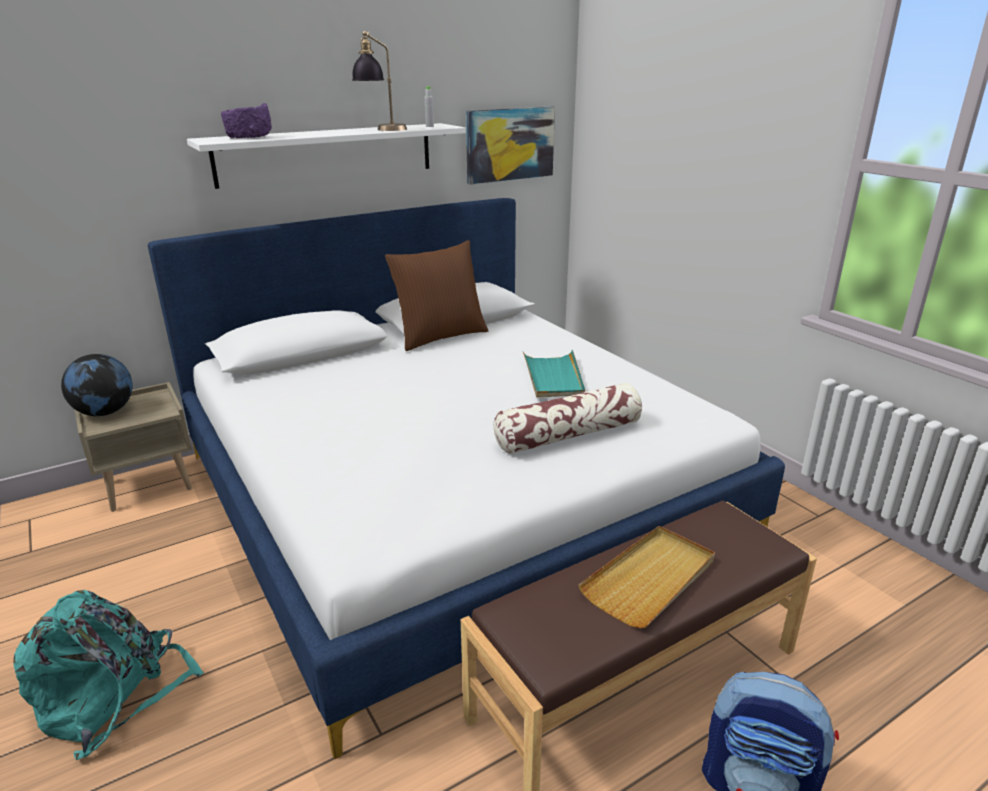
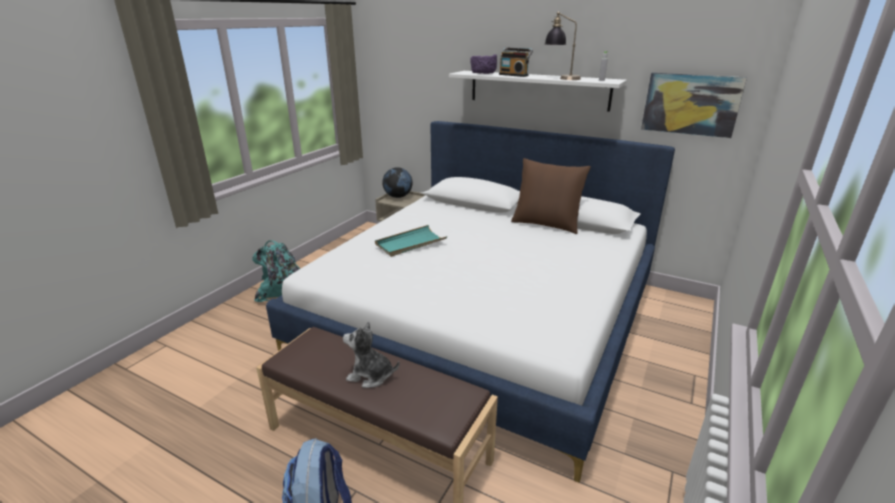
camera: 60 degrees right, 0 degrees up
(305, 134) = (514, 75): none -> radio
(553, 377) = (538, 270): turquoise tray -> turquoise tray (410, 243)
(568, 435) = (468, 295): pillow -> none
(650, 579) = (370, 375): beige tray -> plush toy

